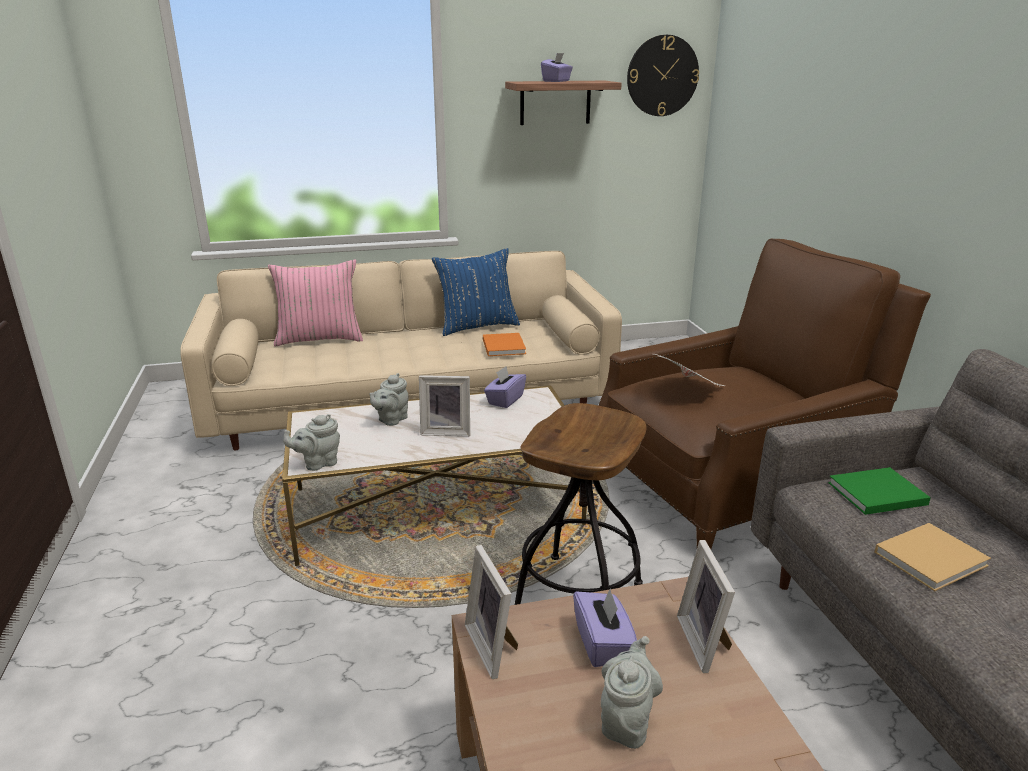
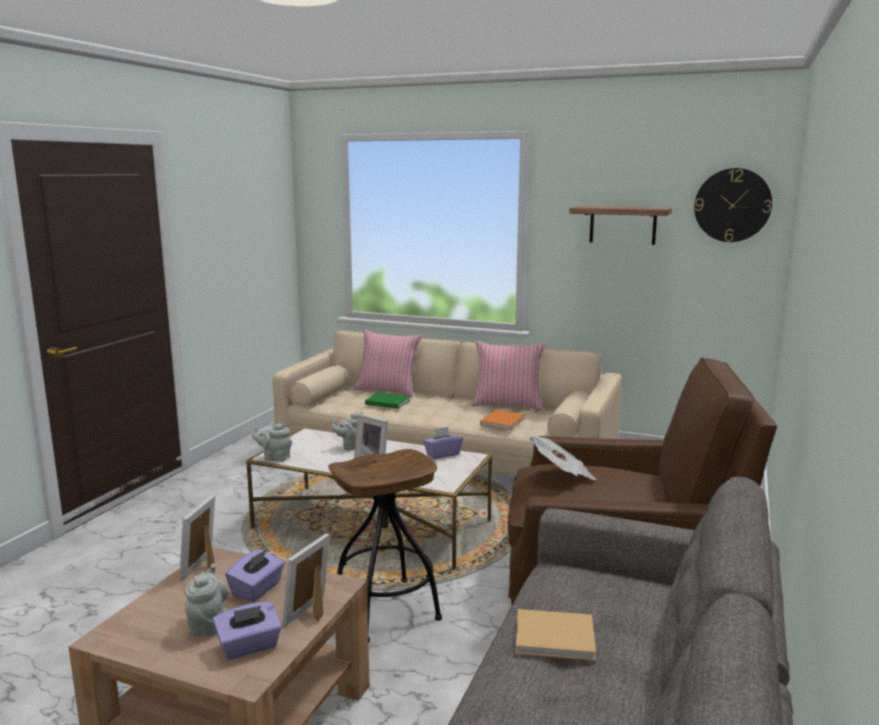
camera: 35 degrees right, 10 degrees down
(477, 326) = (507, 405): blue pillow -> pink pillow
(556, 81) = (616, 207): purple tissue box -> purple tissue box (249, 646)
(627, 721) = (207, 624): grey teapot -> grey teapot turned 60 degrees counterclockwise
(874, 494) = (597, 587): green book -> green book (386, 402)

